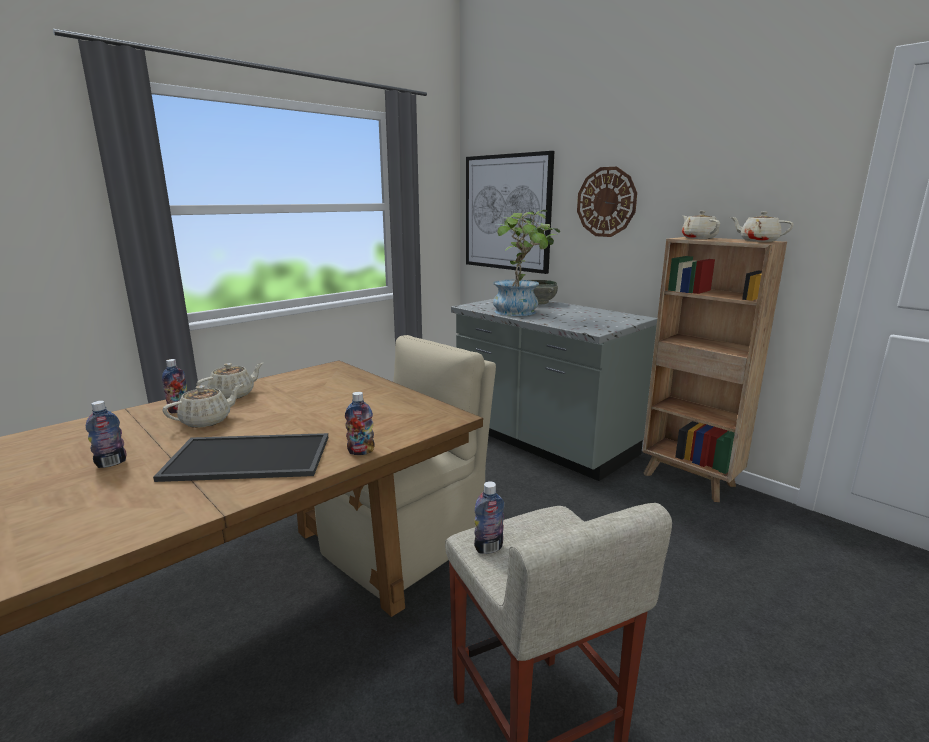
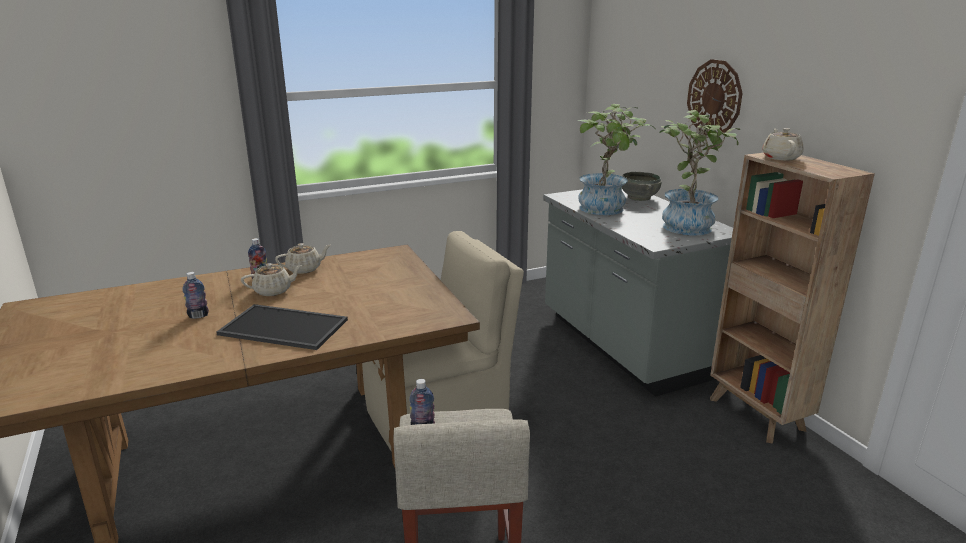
camera: 20 degrees right, 5 degrees up
(361, 452) = (362, 336): bottle -> none
(507, 213) = (626, 94): picture -> none
(601, 316) = (687, 224): none -> potted plant
(758, 241) = (837, 170): beige teapot -> none

